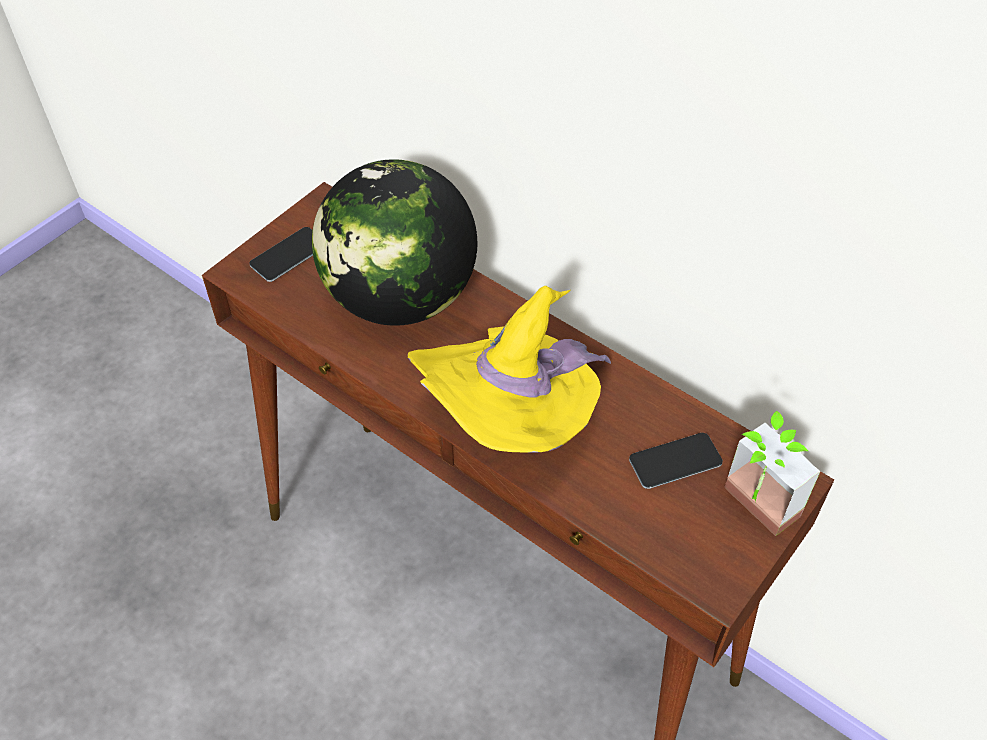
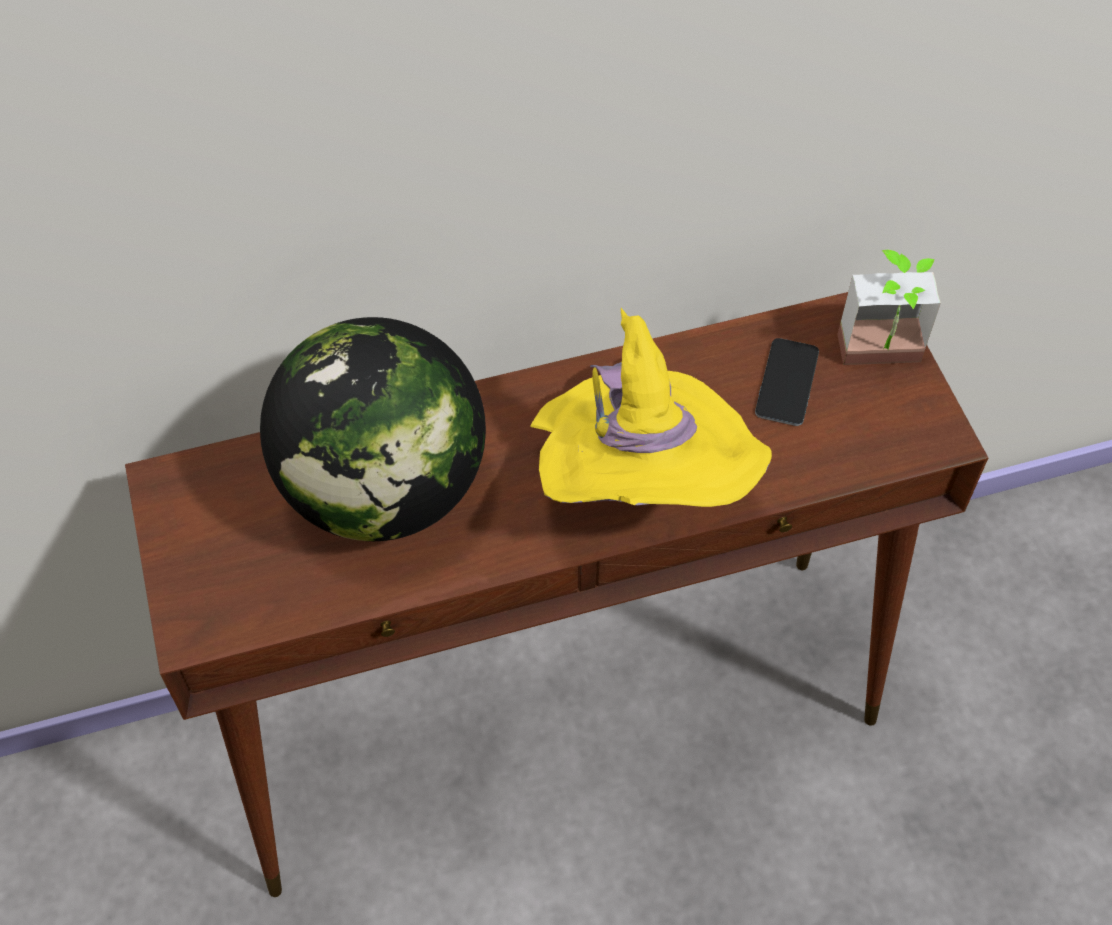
camera: 55 degrees left, 5 degrees up
(288, 255) = (215, 563): phone -> none

